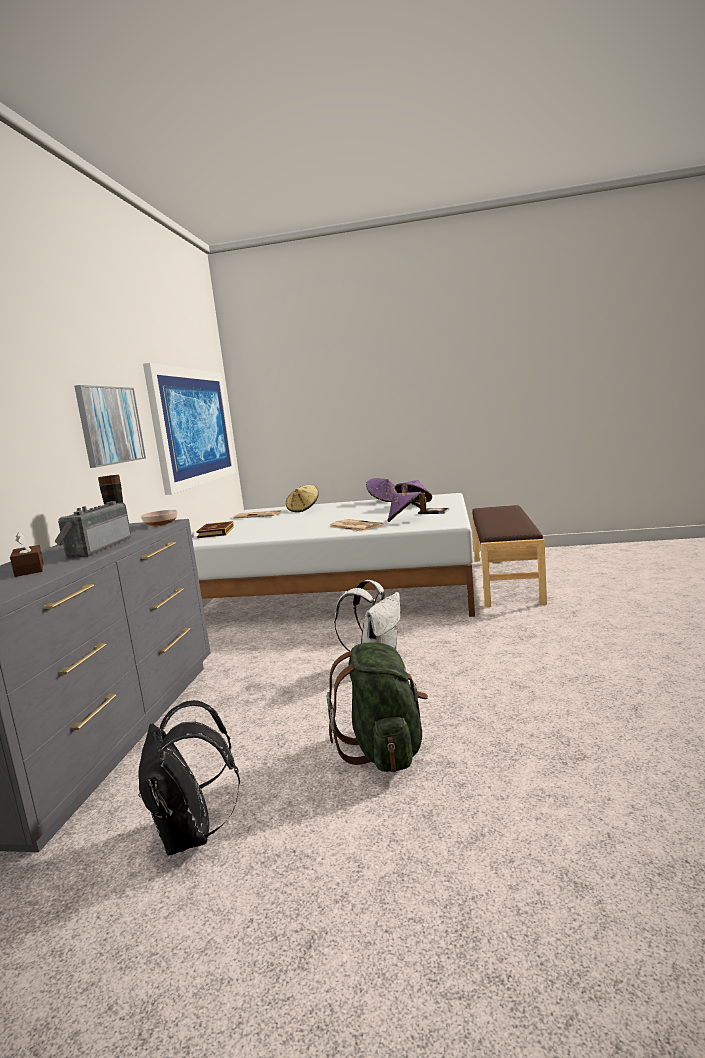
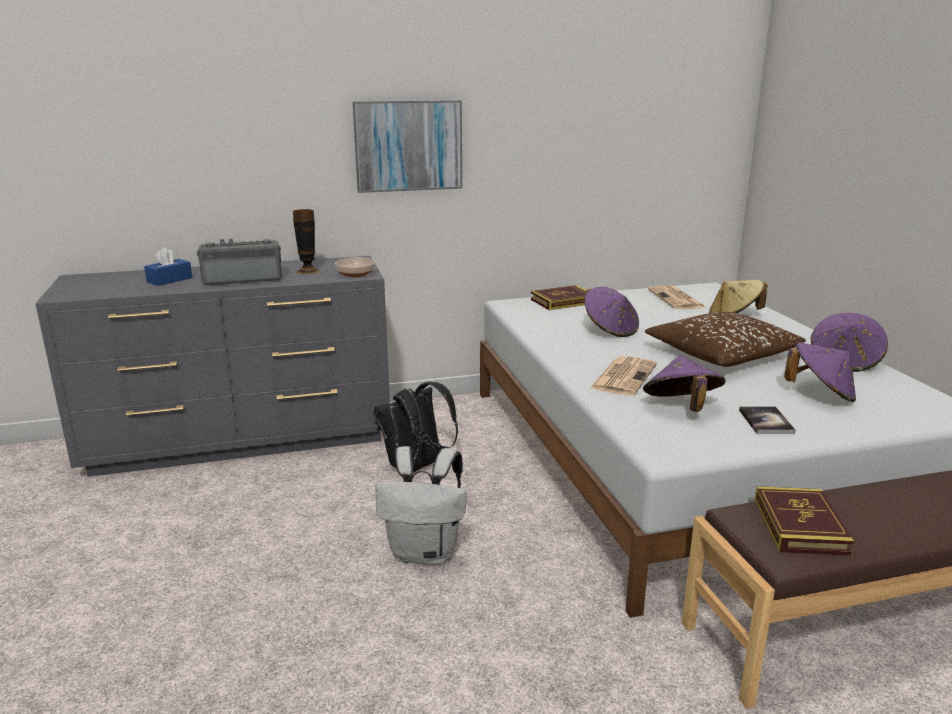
camera: 65 degrees right, 10 degrees up
(29, 569) = (169, 280): brown tissue box -> blue tissue box
(191, 835) = (88, 534): black backpack -> black backpack (416, 467)
(193, 427) = (614, 149): picture -> none
(283, 526) = (610, 330): none -> purple hat
(349, 513) = (722, 354): none -> brown pillow
(385, 750) = (203, 609): green backpack -> none
(505, 527) = (799, 525): none -> book

